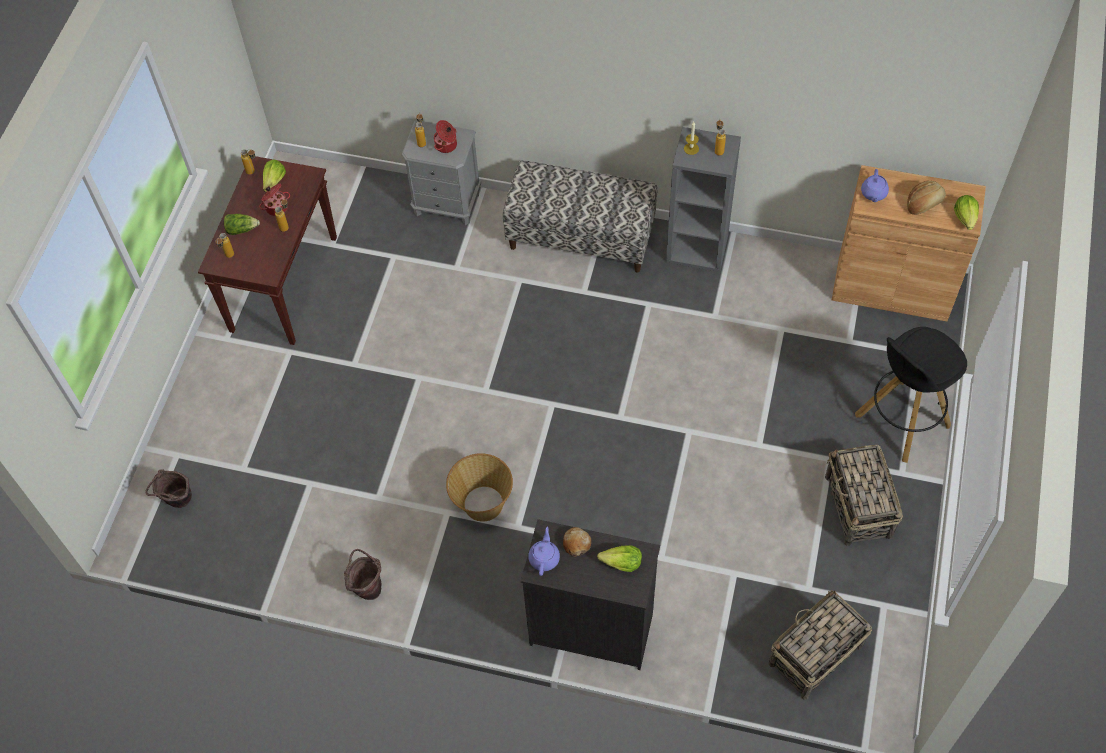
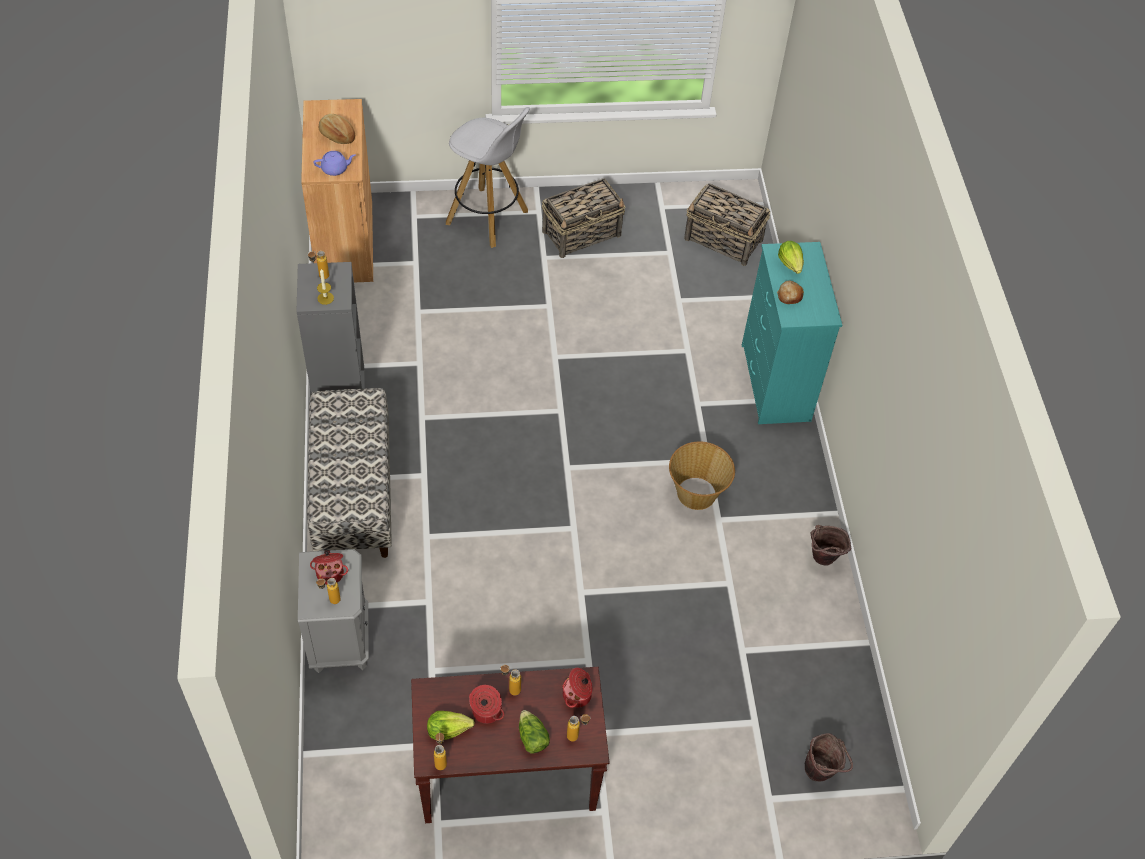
camera: 115 degrees left, 5 degrees down
(259, 266) = (577, 695): none -> cooking pot
(544, 558) = (813, 314): purple teapot -> none
(590, 629) = (775, 383): black dresser -> turquoise dresser
(901, 422) = (488, 218): black stool -> white stool
(965, 218) = (345, 108): lettuce -> none

